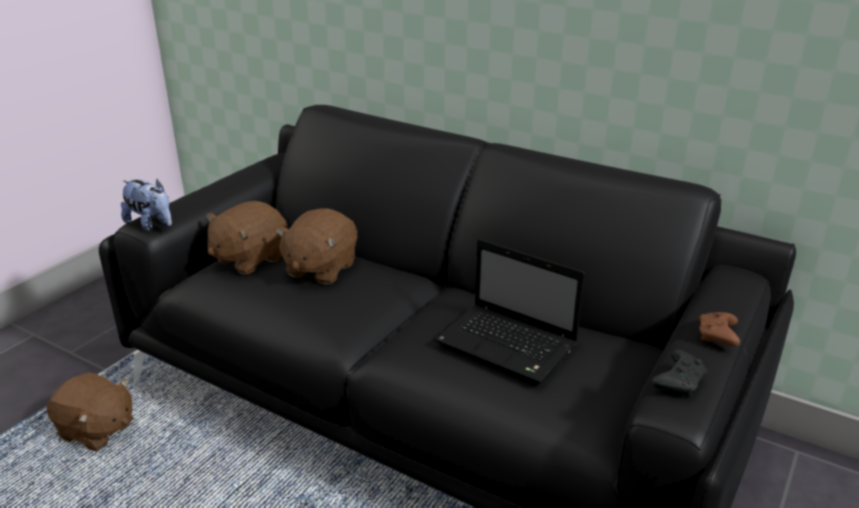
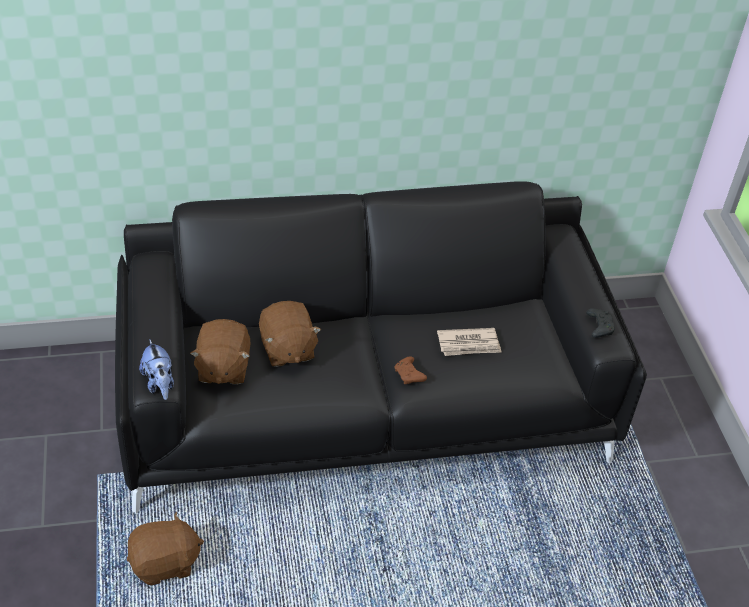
camera: 45 degrees left, 15 degrees up
(151, 225) = (159, 384): plush toy -> plush toy turned 75 degrees clockwise
(509, 345) = (469, 344): laptop -> newspaper
(717, 336) = (589, 286): brown game controller -> brown game controller (409, 375)

